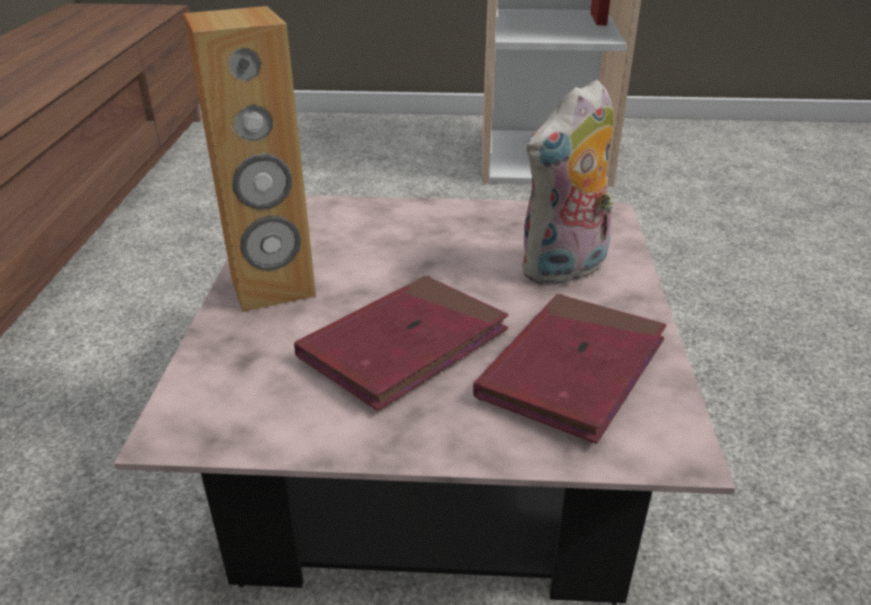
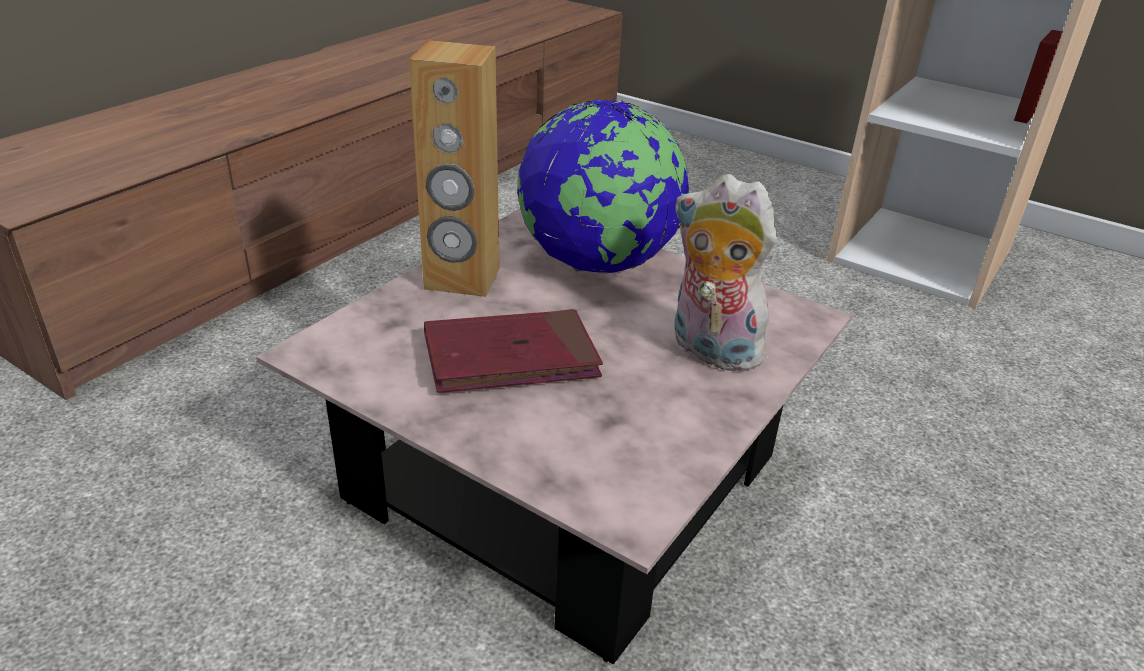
camera: 30 degrees right, 0 degrees up
(389, 228) = (598, 263): none -> globe
(564, 270) = (709, 350): plush toy -> plush toy turned 45 degrees clockwise
(572, 370) = (620, 428): red book -> none

